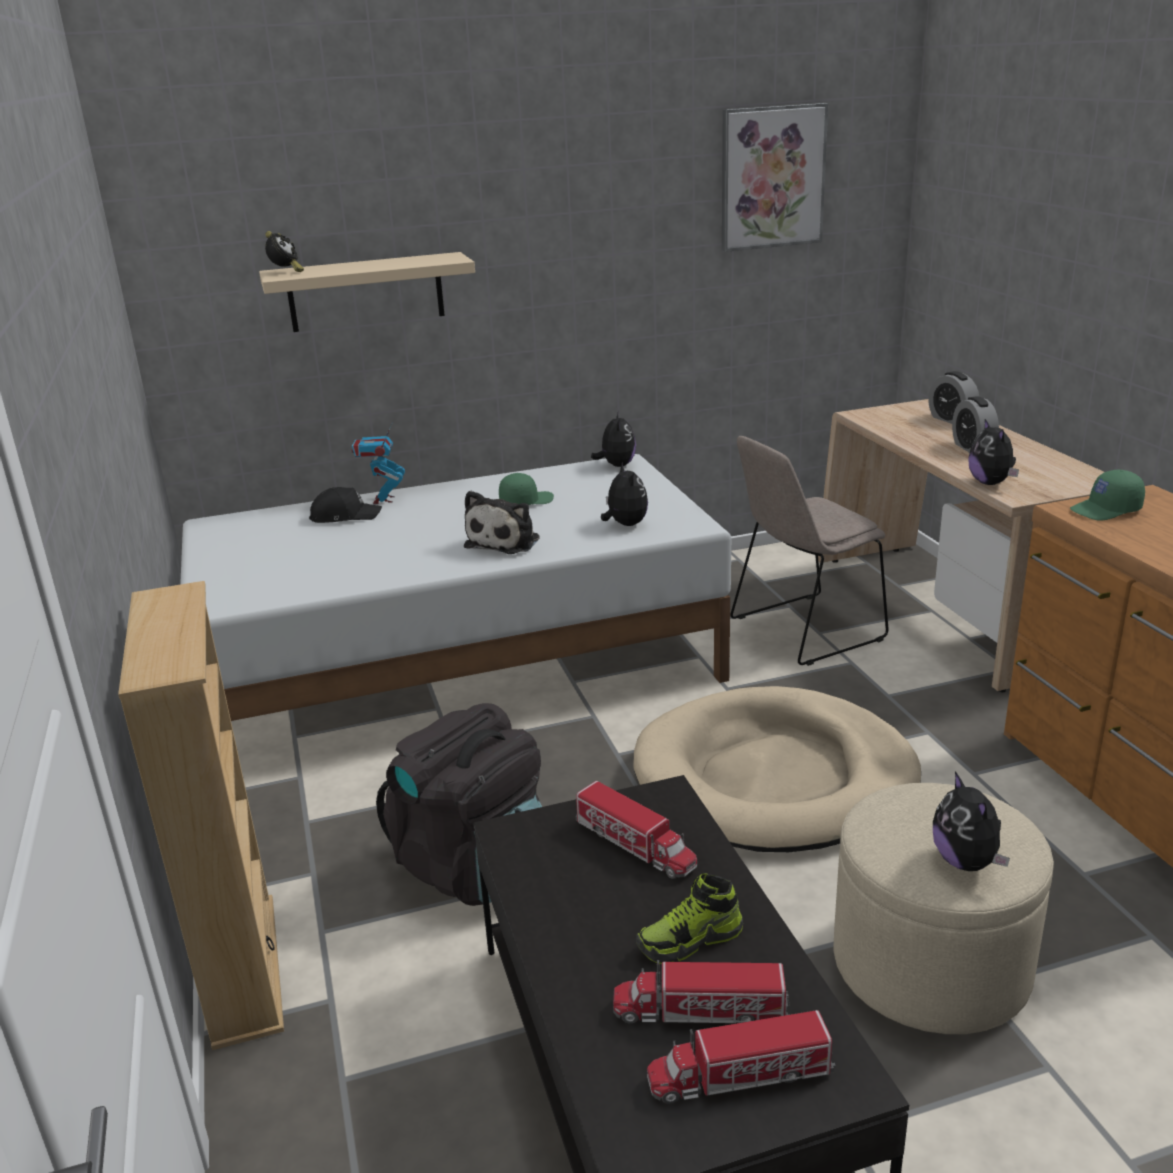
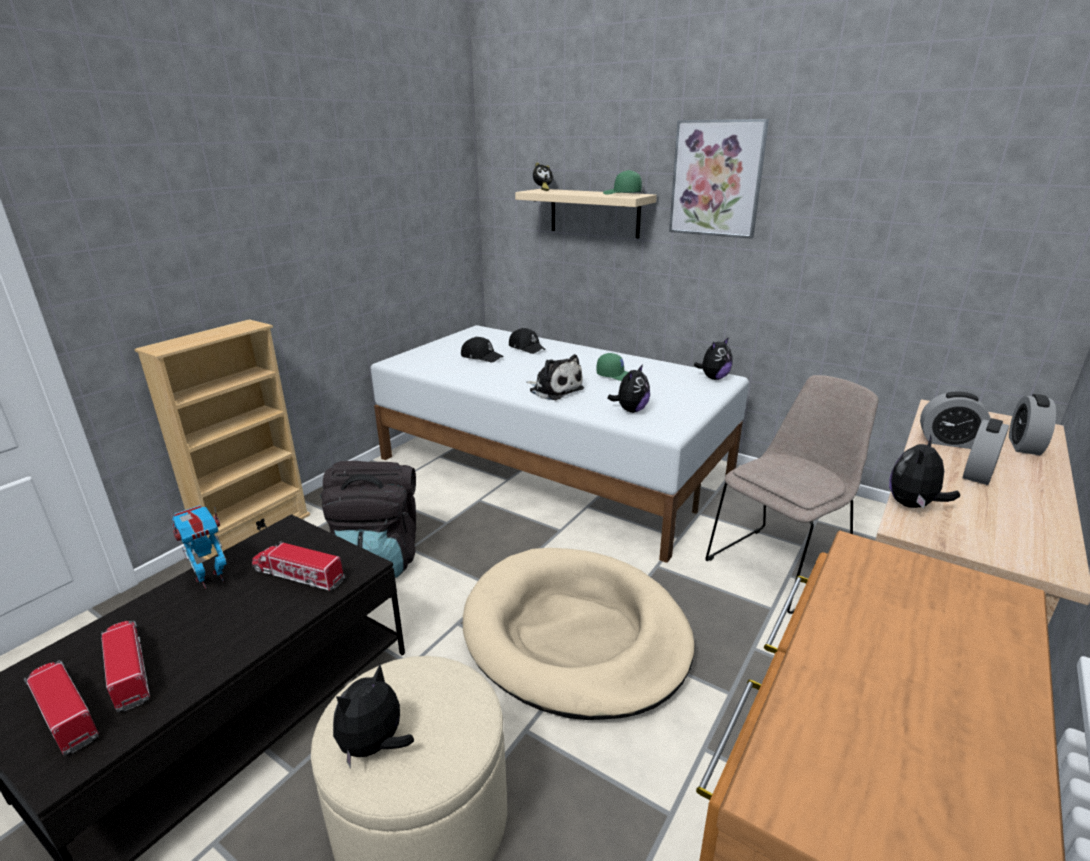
camera: 50 degrees right, 0 degrees up
(318, 549) = (481, 357): none -> black cap
(383, 500) = (559, 347): toy robot -> toy robot (211, 579)
(505, 541) = (554, 390): plush toy -> plush toy turned 120 degrees counterclockwise
(635, 845) = (298, 575): toy truck -> toy truck turned 105 degrees clockwise
(690, 940) = (202, 636): shoe -> none
(772, 177) = (948, 164): picture -> picture (716, 179)
(802, 631) = (779, 566): beige chair -> beige chair turned 120 degrees clockwise
(916, 435) = (948, 442): none -> alarm clock
(1106, 510) = (900, 575): green cap -> green cap (621, 194)

